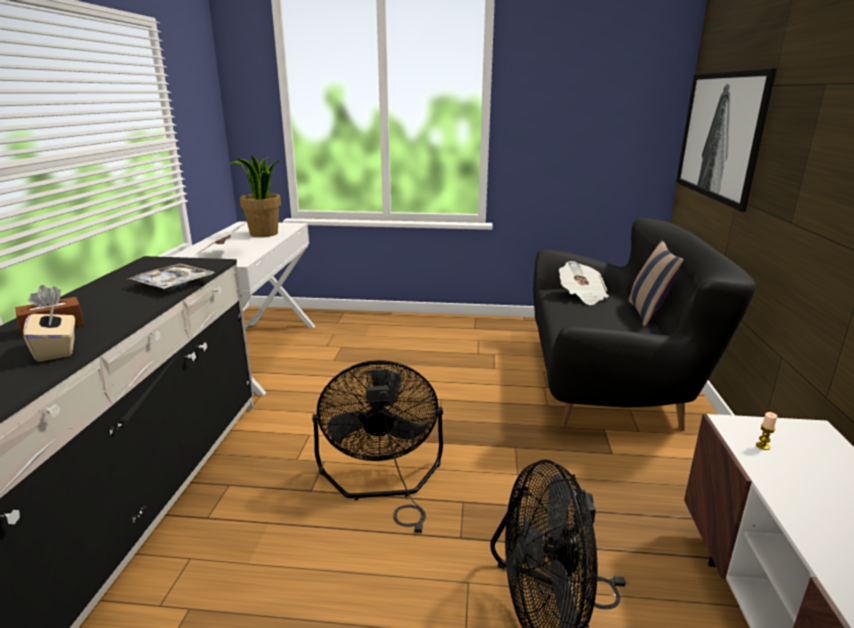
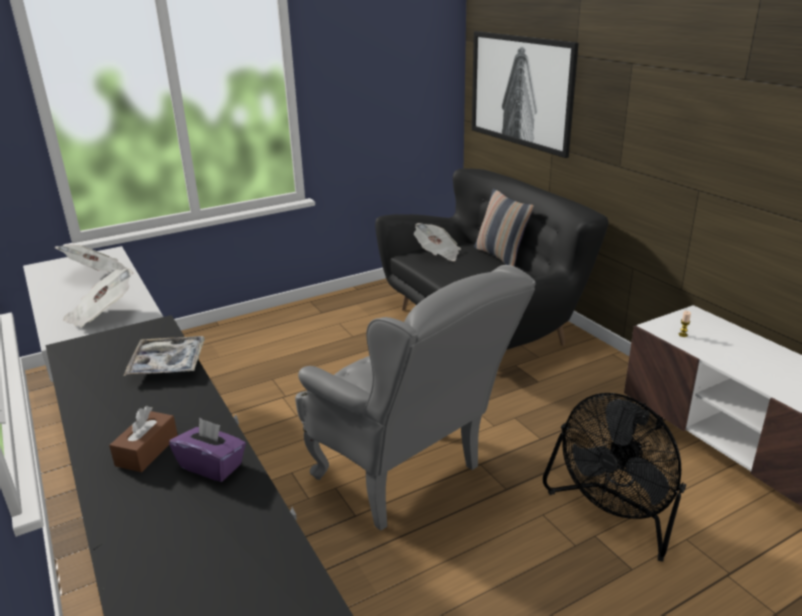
camera: 35 degrees left, 5 degrees up
(57, 350) = (212, 466): beige tissue box -> purple tissue box
(264, 234) = (98, 274): potted plant -> newspaper
(385, 484) = (409, 480): black fan -> grey armchair

